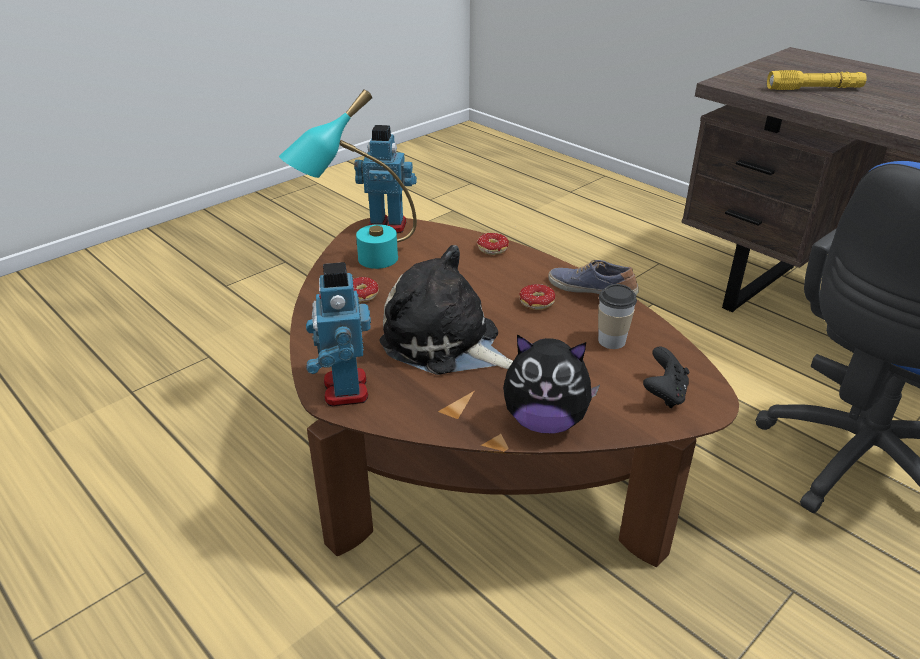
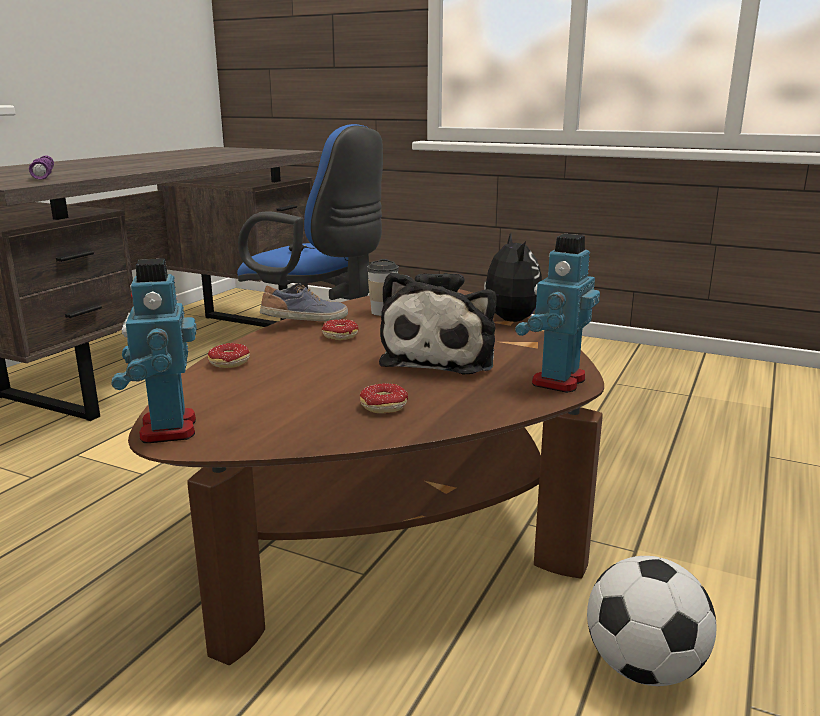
camera: 110 degrees left, 15 degrees down
(218, 532) = (643, 668): none -> football
(344, 389) = (557, 381): toy robot -> toy robot turned 150 degrees clockwise
(359, 263) = (300, 424): turquoise table lamp -> none
(591, 292) = (307, 322): shoe -> shoe turned 150 degrees counterclockwise
(814, 89) = (44, 175): yellow flashlight -> purple flashlight

